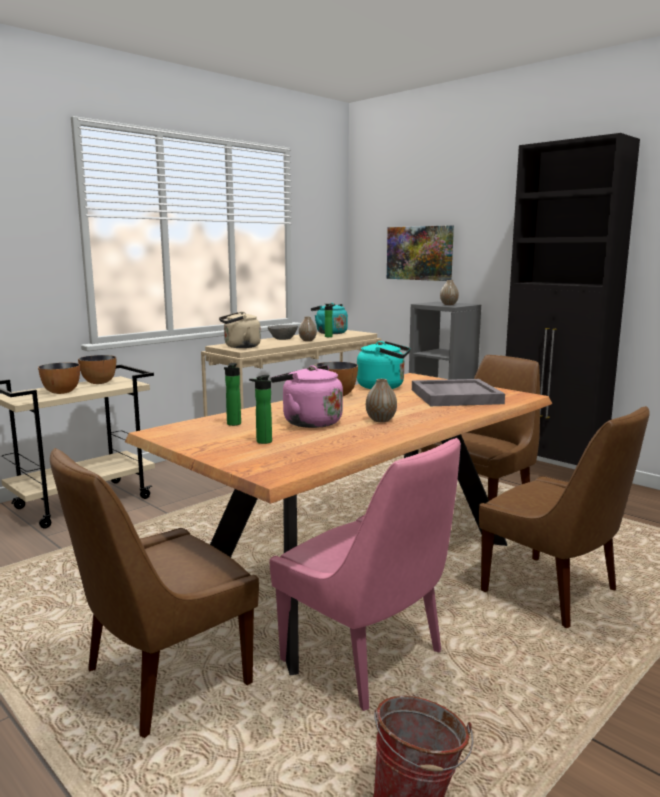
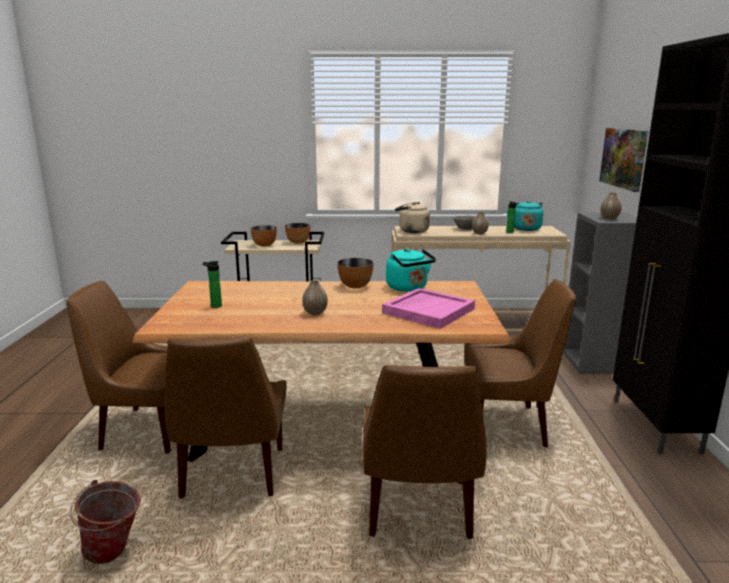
camera: 45 degrees right, 5 degrees up
(233, 424) = (239, 290): bottle -> none
(308, 422) = (275, 301): pink kettle -> none
(367, 659) = (232, 475): pink chair -> brown chair
(454, 396) = (428, 310): grey tray -> pink tray

